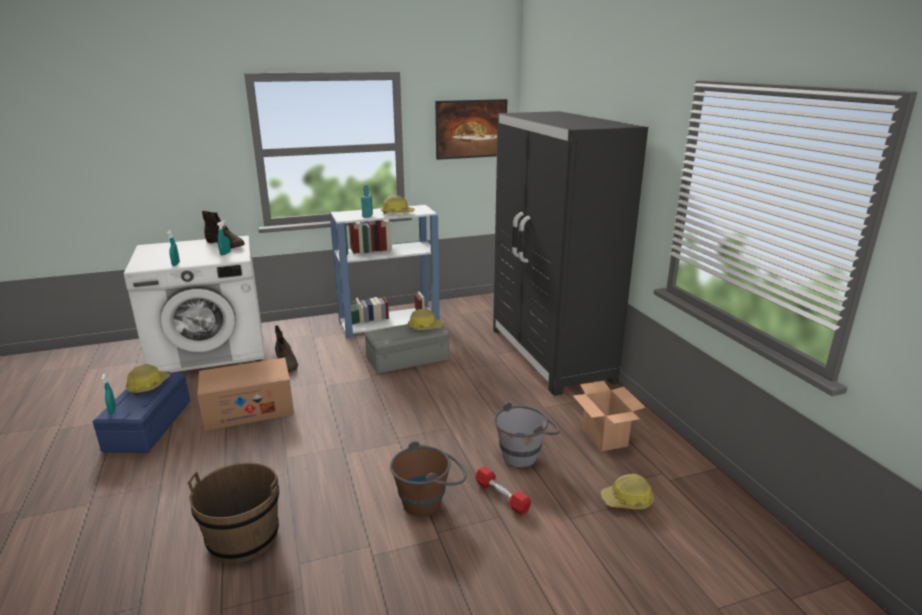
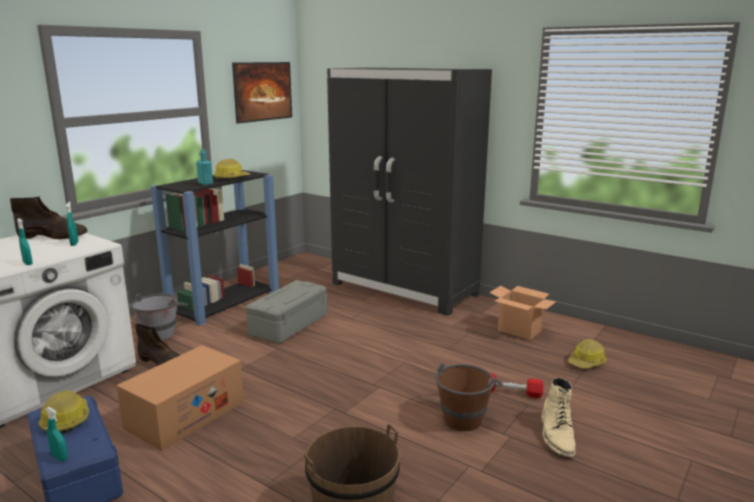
camera: 35 degrees left, 5 degrees down
(389, 322) = (225, 301): white bookcase -> black bookcase
(425, 327) = (300, 287): hard hat -> none
(482, 559) = (557, 435): none -> beige boot
(525, 454) = (485, 359): grey bucket -> grey bucket (163, 333)

